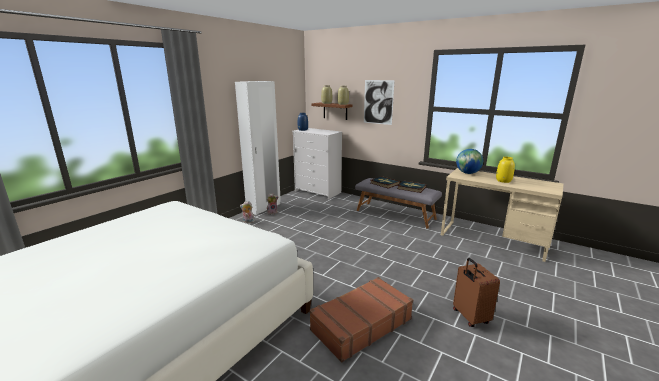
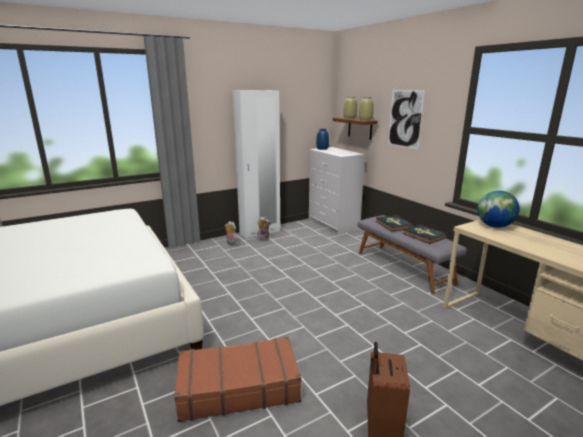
camera: 25 degrees right, 0 degrees up
(503, 181) = (540, 245): yellow vase -> none

